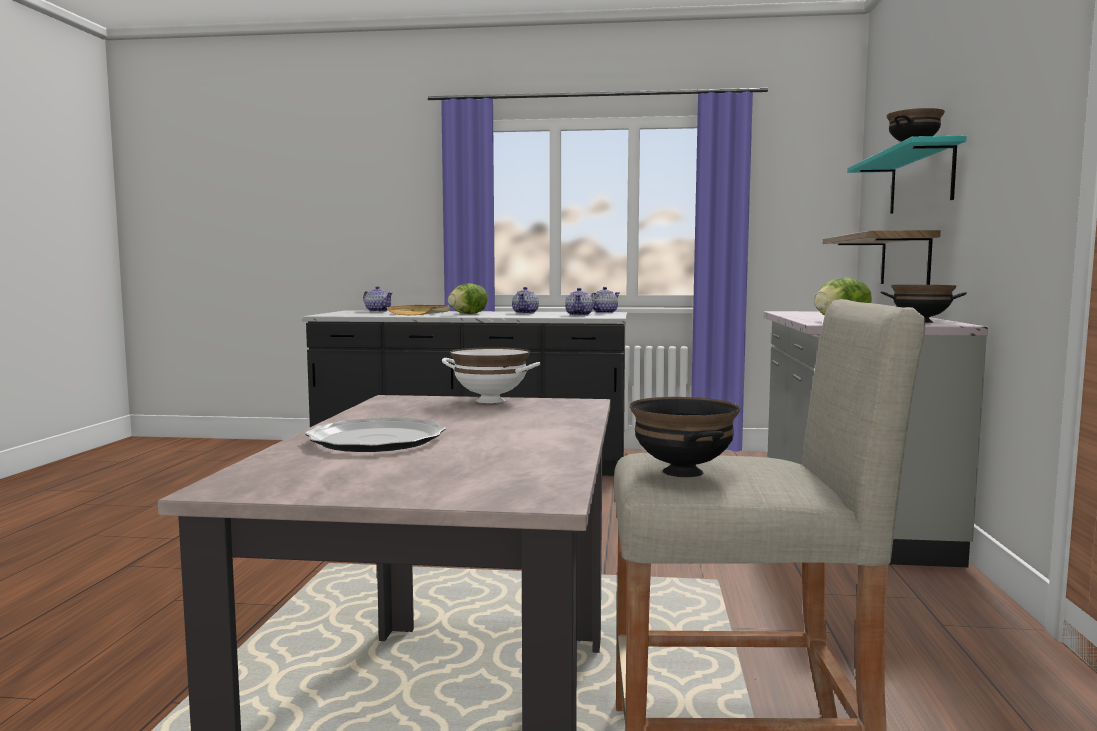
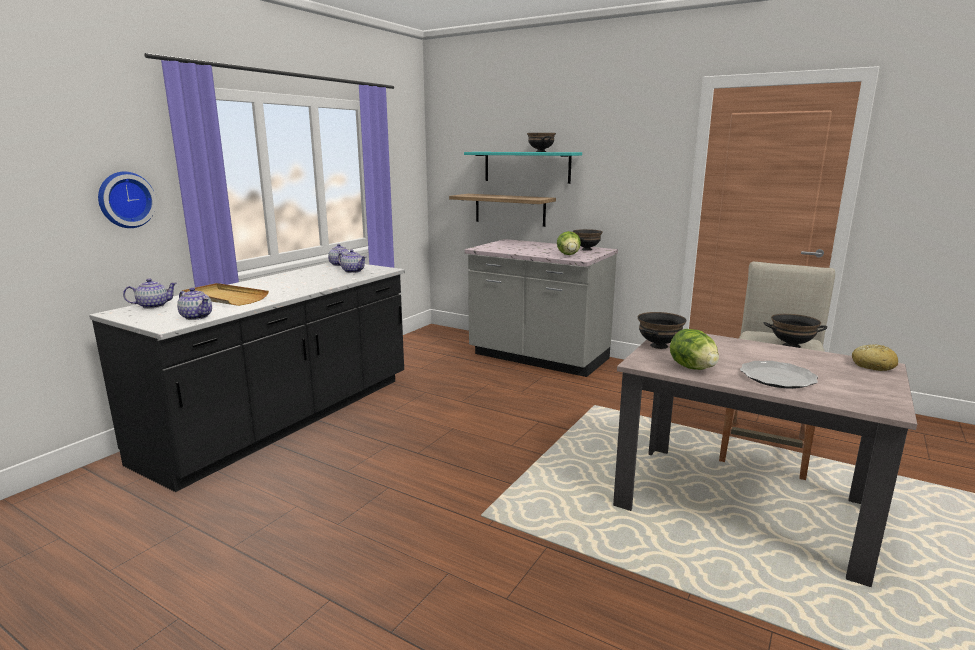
camera: 65 degrees left, 10 degrees up
(407, 223) = (125, 199): none -> wall clock
(467, 314) = (277, 289): lettuce -> lettuce (692, 368)
(489, 401) = (659, 346): white bowl -> black bowl
(524, 488) = (872, 365): none -> bread
(525, 313) = (300, 277): teapot -> teapot (196, 317)

